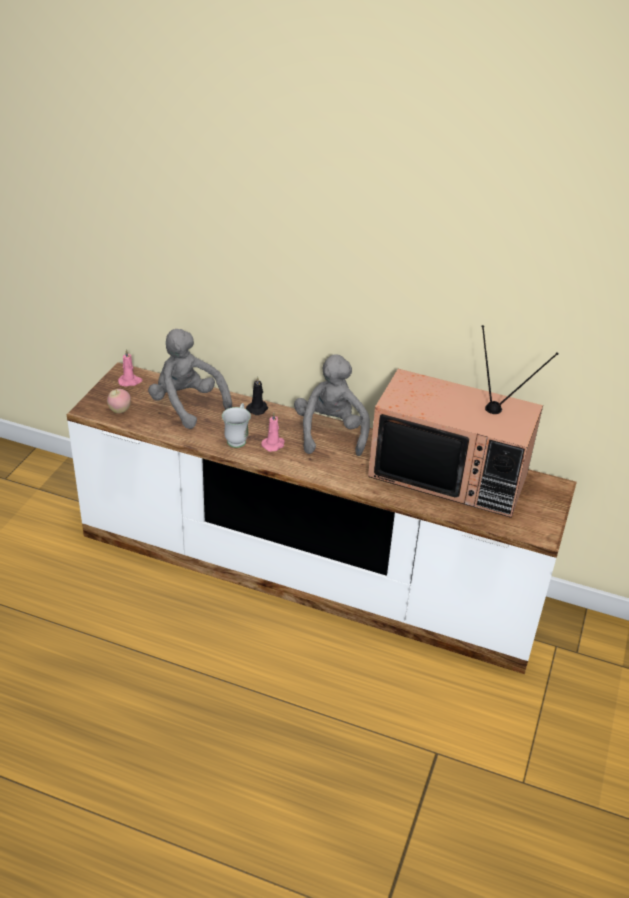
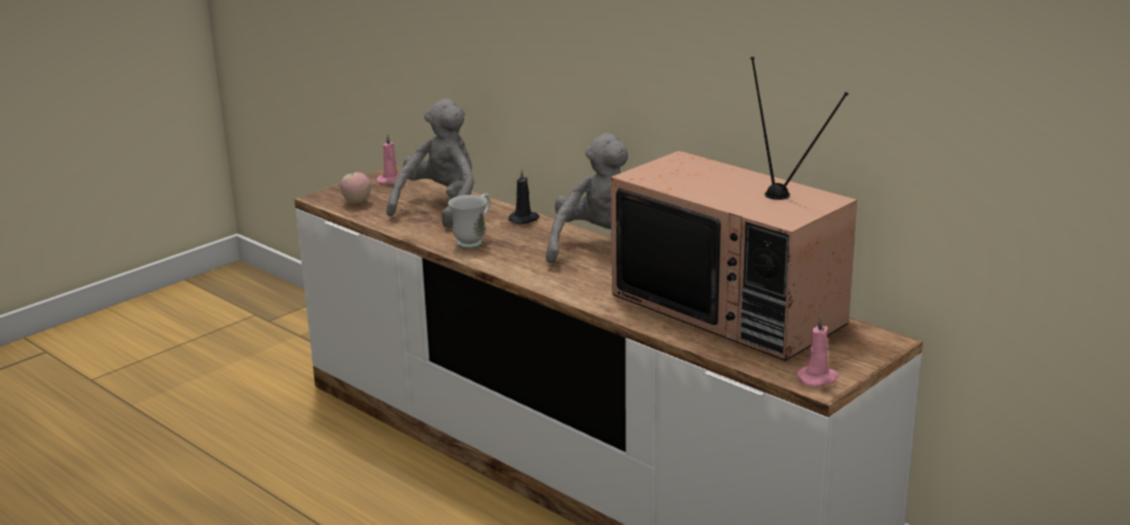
camera: 25 degrees right, 15 degrees down
(187, 405) = (440, 207): grey plush toy -> grey plush toy turned 45 degrees clockwise
(274, 444) = (514, 251): pink candle -> pink candle (818, 378)

